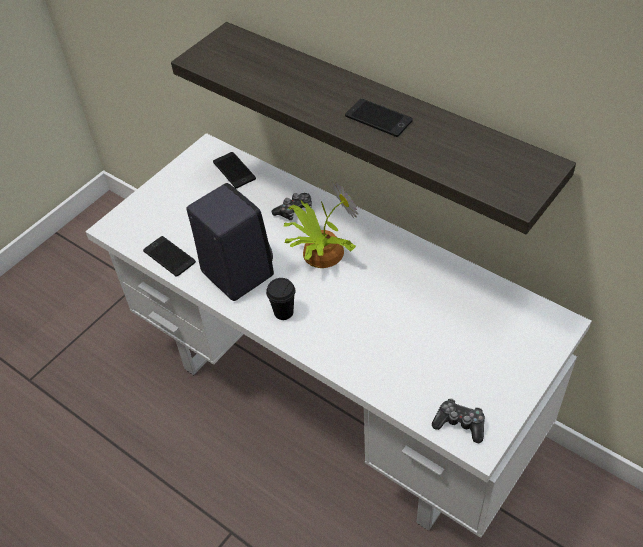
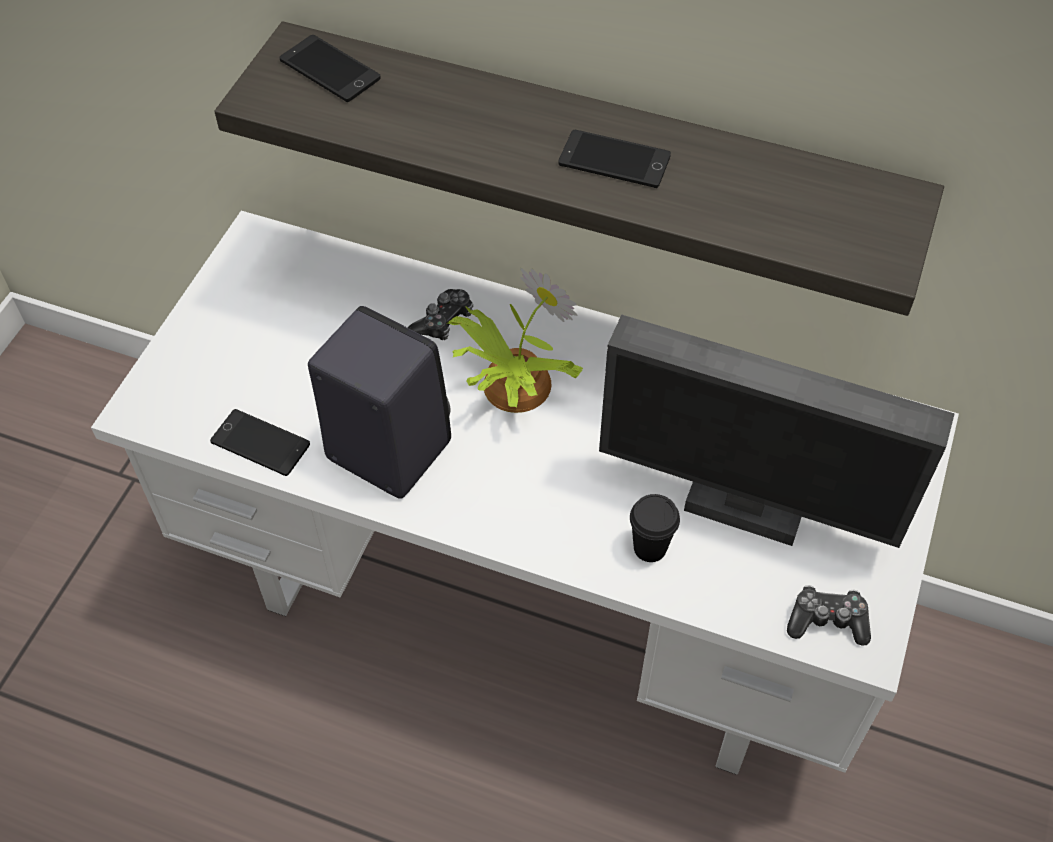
camera: 20 degrees left, 5 degrees up
(234, 170) = (315, 269): phone -> phone (330, 69)
(283, 312) = (490, 500): black cup -> black cup (650, 548)
(432, 348) = (744, 509): none -> monitor

